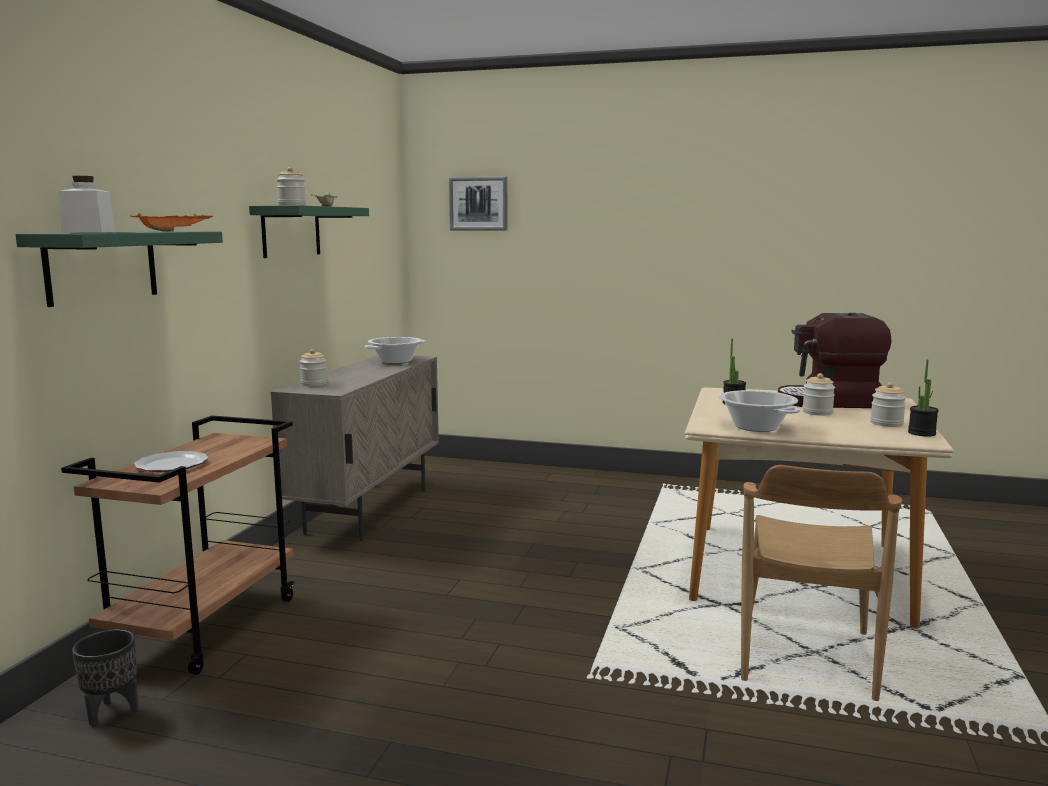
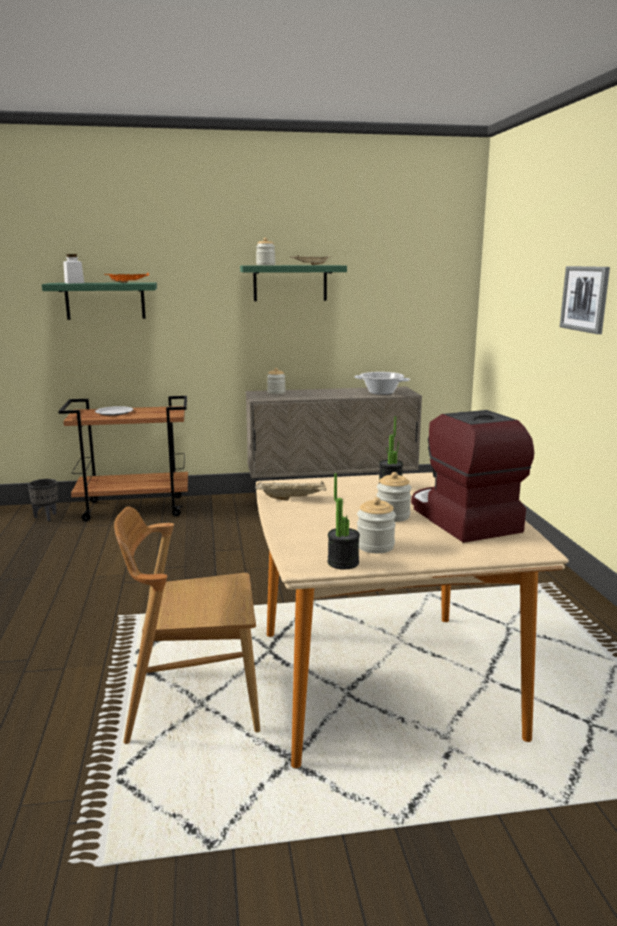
camera: 65 degrees right, 5 degrees up
(478, 204) = (511, 259): picture -> picture (585, 298)
(756, 427) = (292, 498): cooking pot -> beige tray

